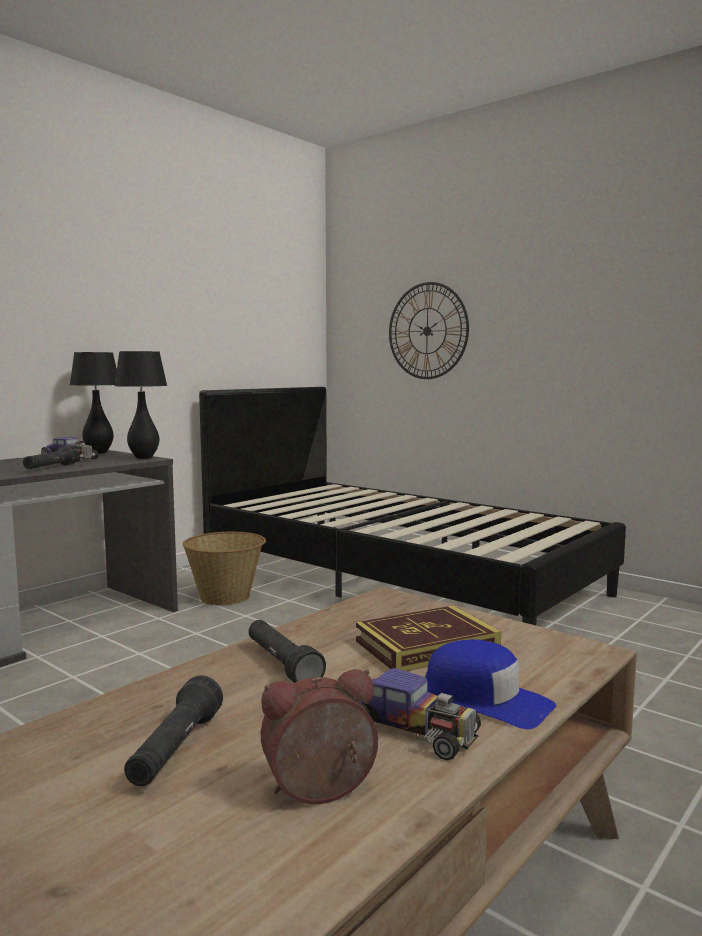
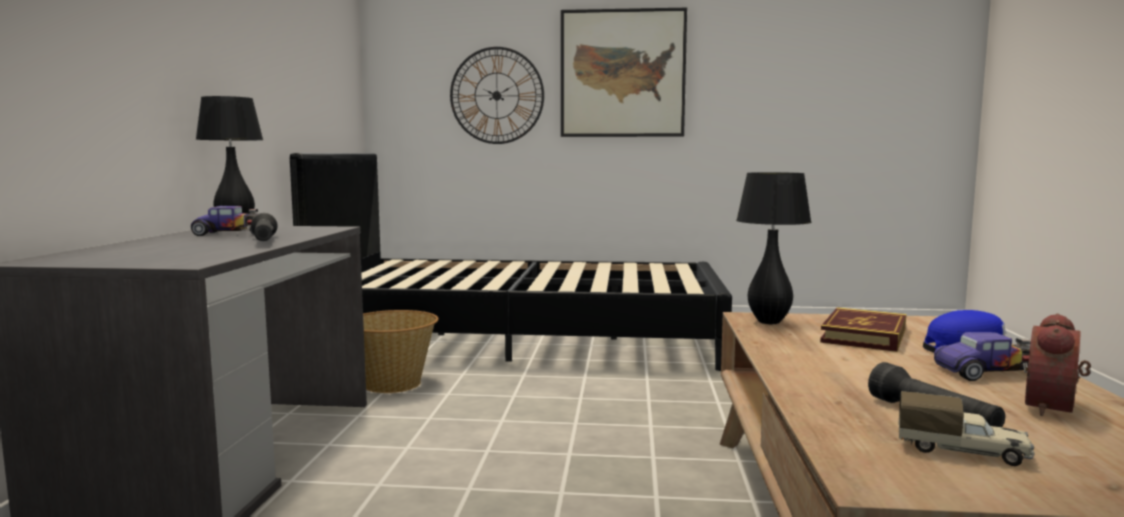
camera: 35 degrees left, 0 degrees up
(76, 792) = (962, 451): none -> toy truck
(144, 458) = (324, 227): black table lamp -> black table lamp (768, 322)
(282, 665) = (826, 363): black flashlight -> none
(546, 303) = (622, 74): none -> picture

